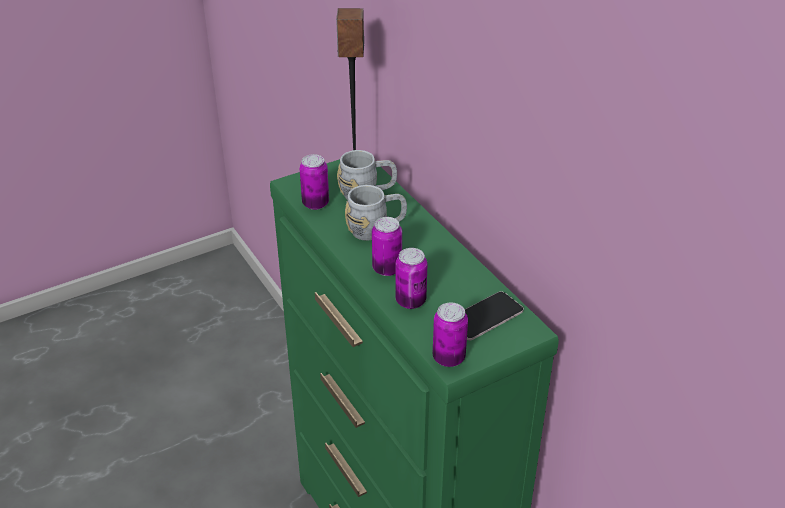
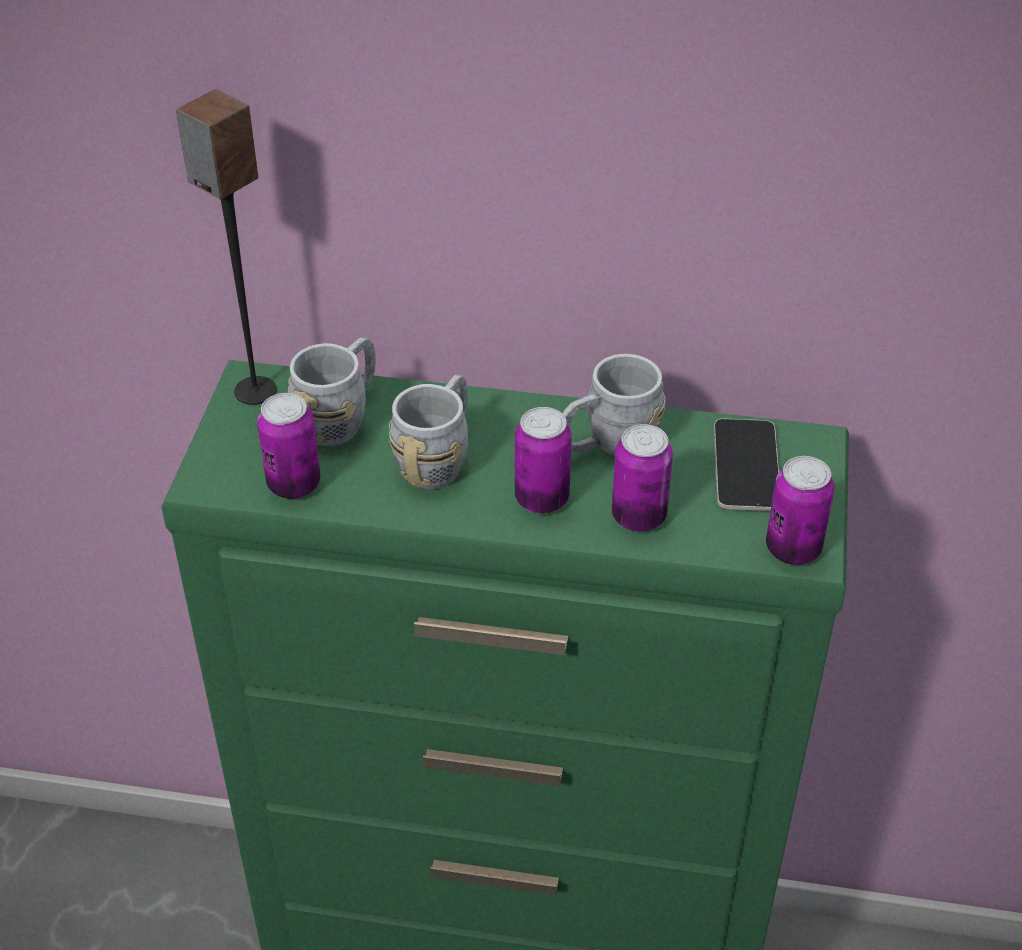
camera: 50 degrees left, 5 degrees up
(445, 269) = (608, 444): none -> grey mug

